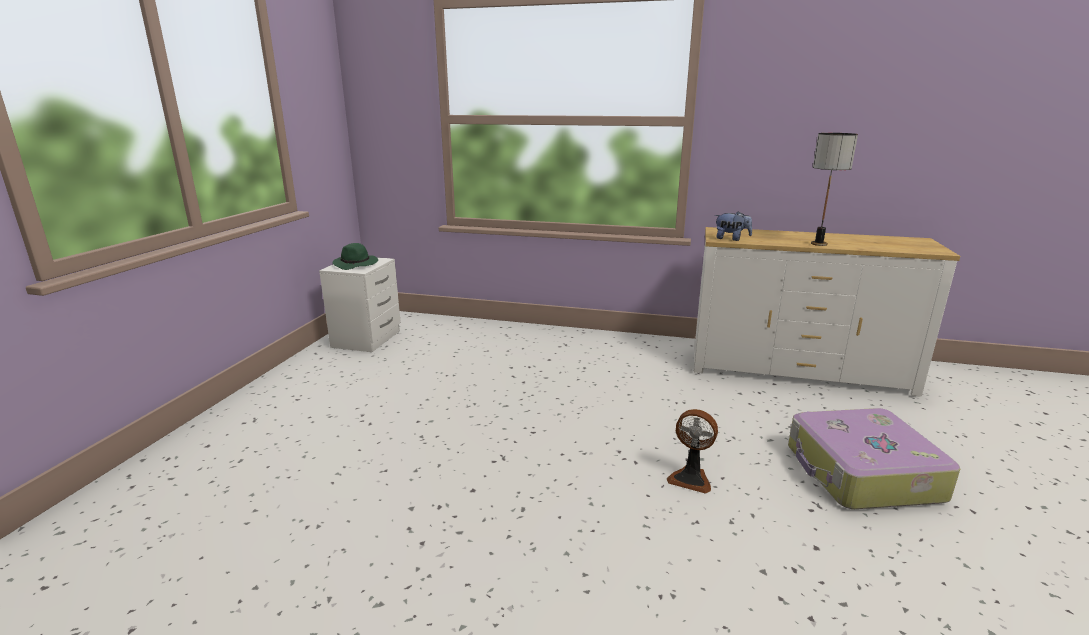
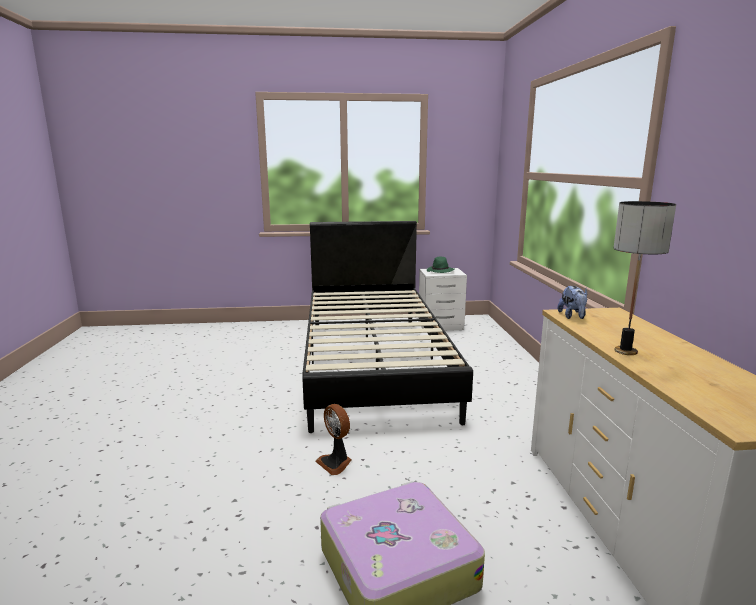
camera: 70 degrees right, 5 degrees down
(438, 405) = (373, 363): none -> black bed
(691, 478) = (335, 463): fan -> fan turned 45 degrees counterclockwise

